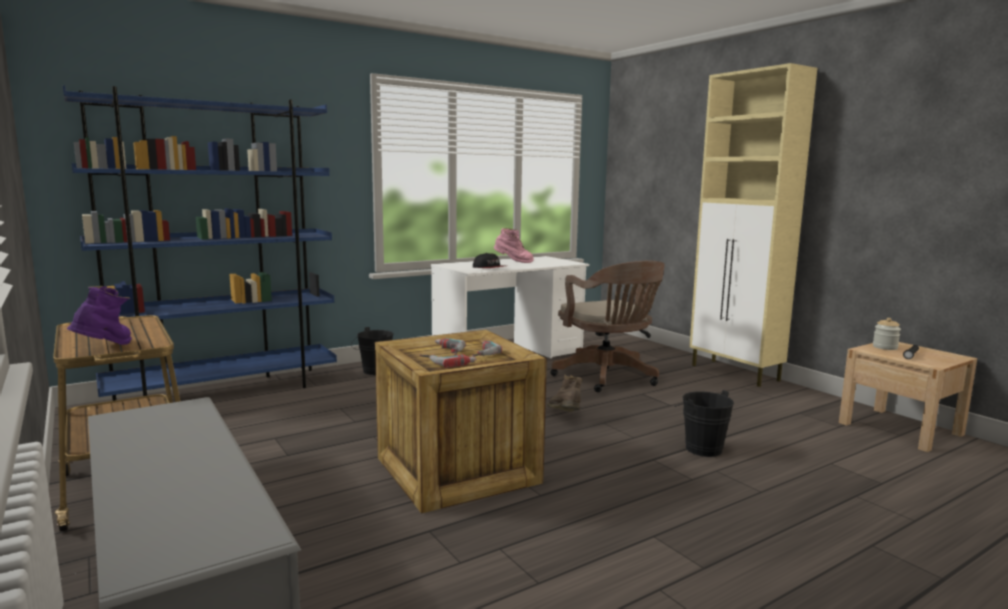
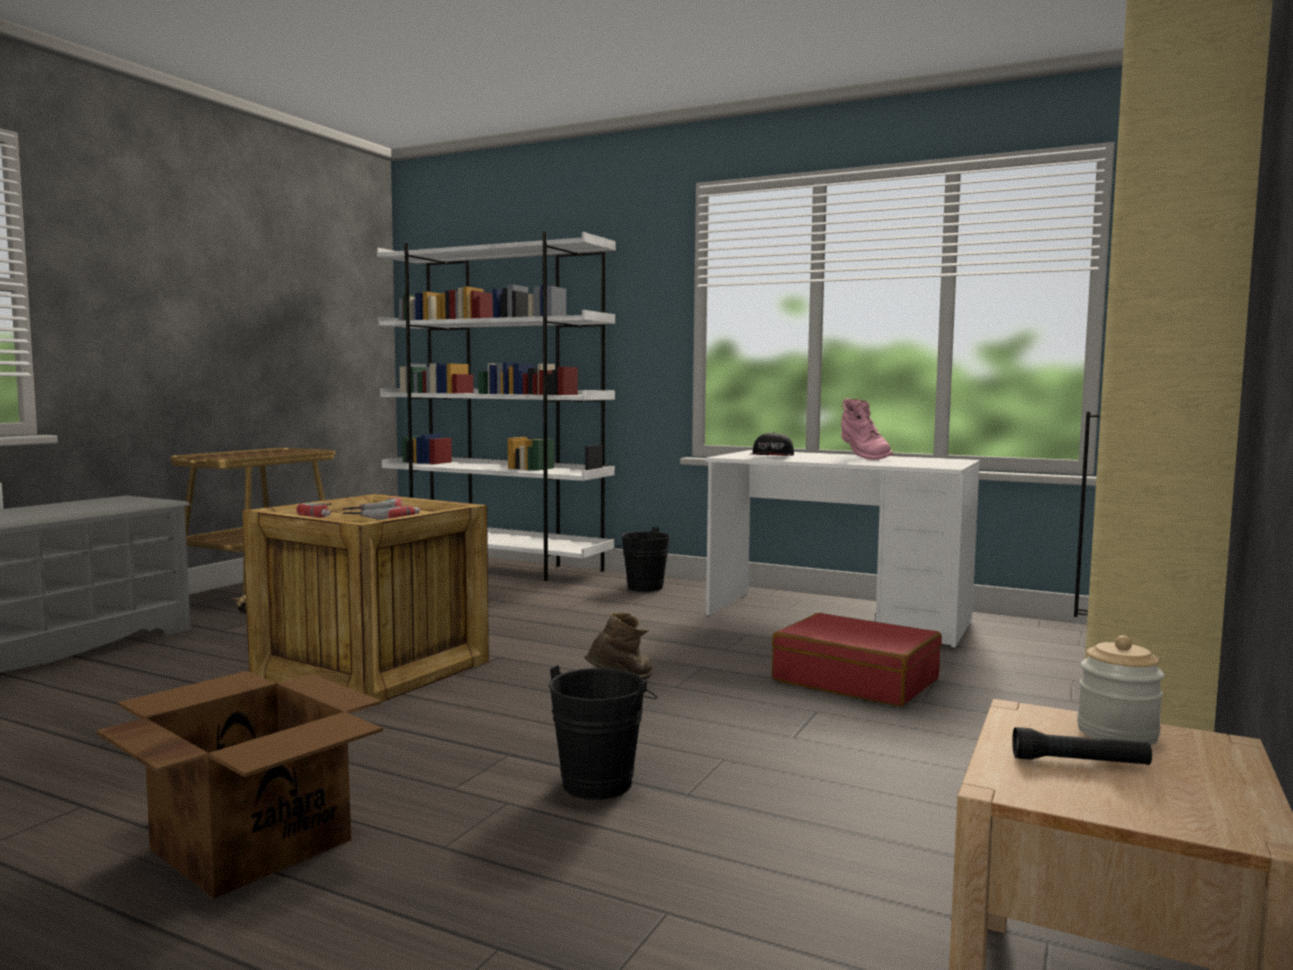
camera: 60 degrees right, 5 degrees down
(105, 349) = (206, 457): purple boot -> none
(225, 391) = (496, 566): blue bookcase -> white bookcase
(608, 377) = (856, 680): brown office chair -> red suitcase
(740, 536) = (251, 843): none -> cardboard box

